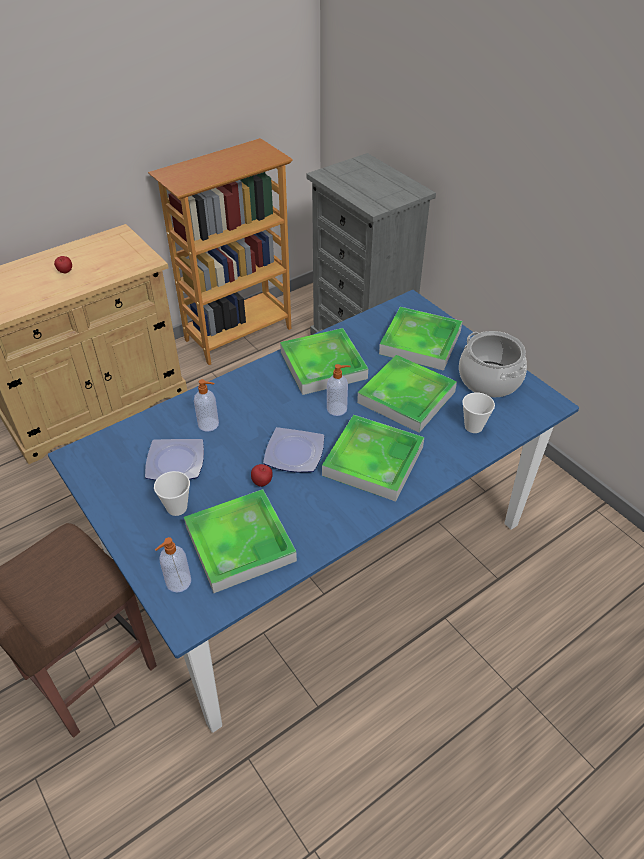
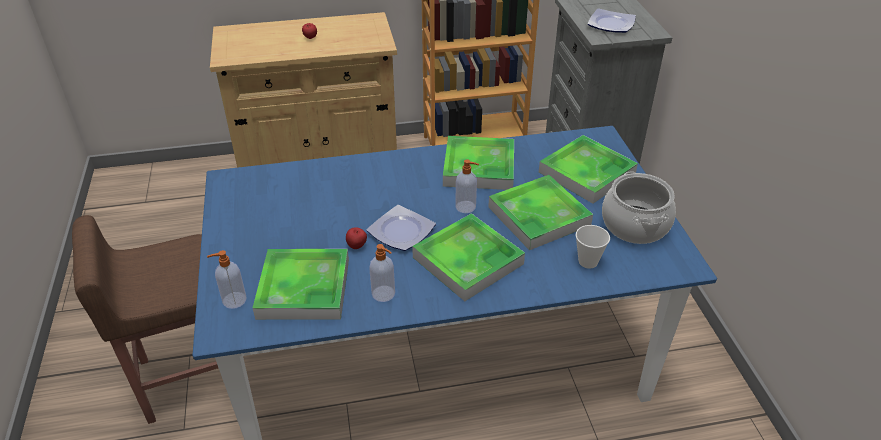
camera: 25 degrees right, 5 degrees down
(174, 463) = (296, 208): plate -> plate (610, 24)
(177, 508) = (274, 243): cup -> none
(209, 424) = (346, 186): soap dispenser -> soap dispenser (384, 294)

